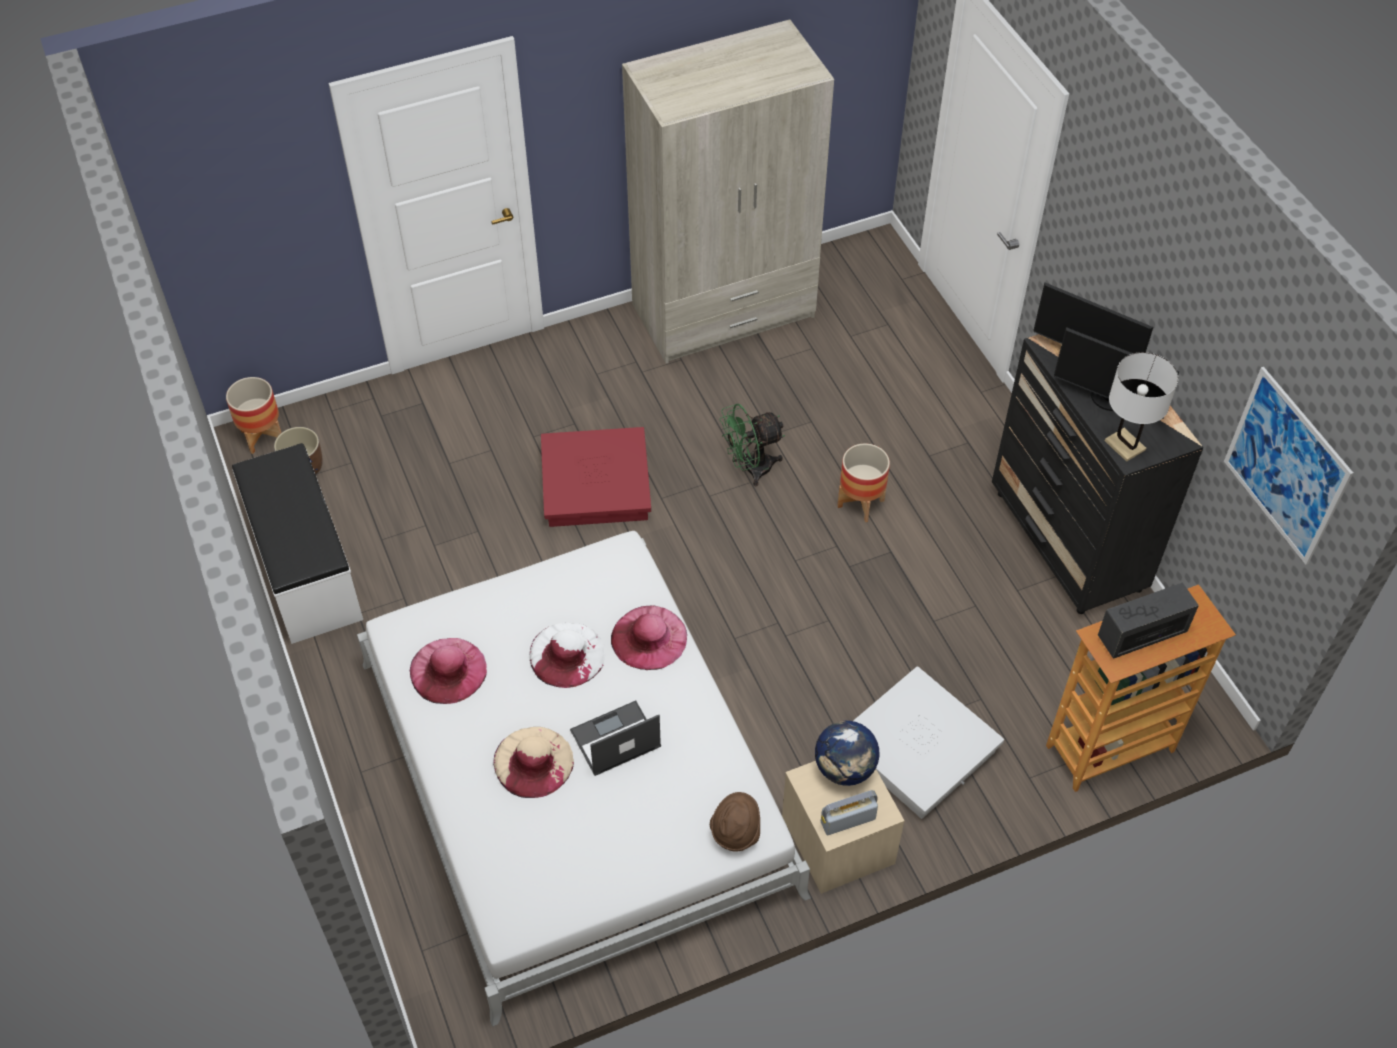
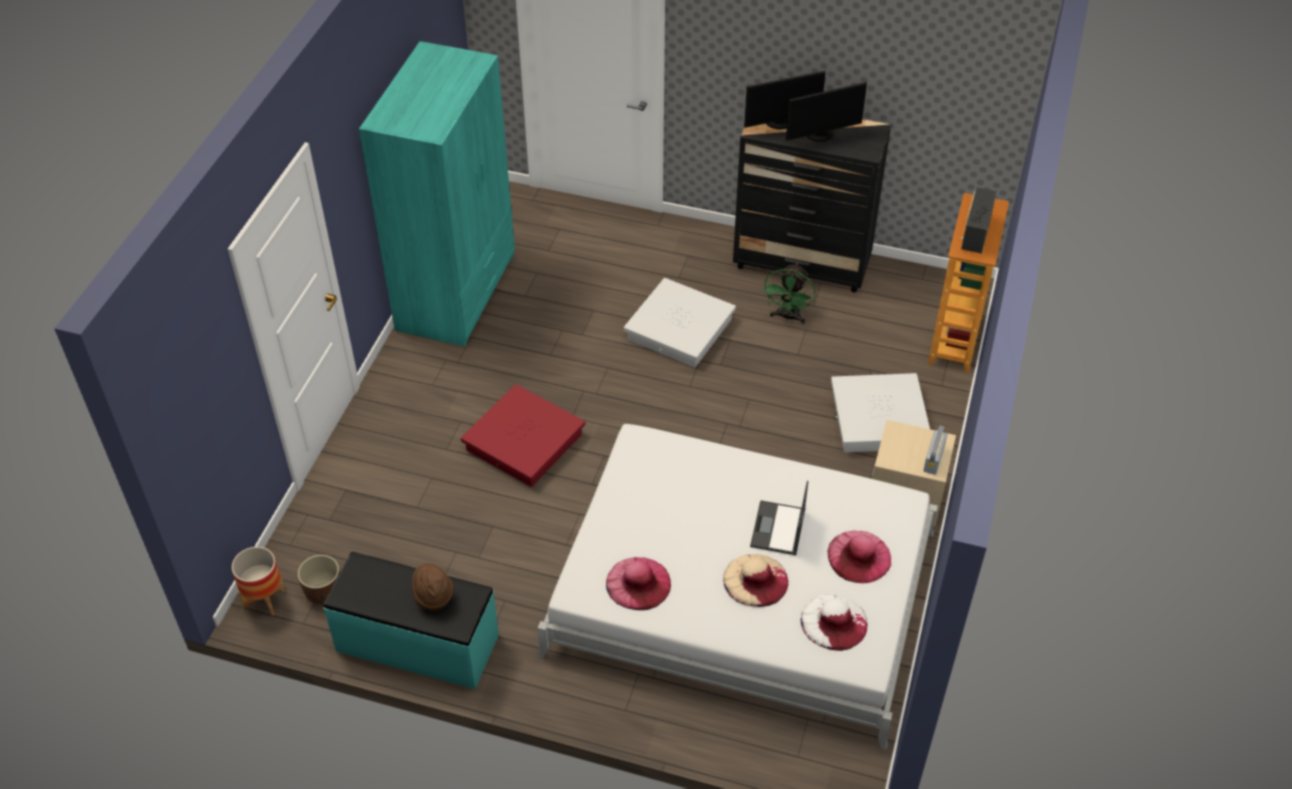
camera: 50 degrees left, 5 degrees down
(304, 569) = (417, 644): white bench -> turquoise bench
(567, 654) = (689, 513): white hat -> white hat (834, 622)
(649, 637) = (717, 466): pink hat -> pink hat (859, 556)
(724, 311) = (457, 292): beige wardrobe -> turquoise wardrobe
(736, 832) = (898, 513): brown hat -> brown hat (433, 597)
(750, 469) = (597, 361): green fan -> green fan (788, 317)
(845, 769) = (897, 438): globe -> none
(861, 503) = (680, 329): planter -> white storage box
(1125, 445) = (859, 150): white table lamp -> none
(1286, 466) = (966, 90): picture -> none

